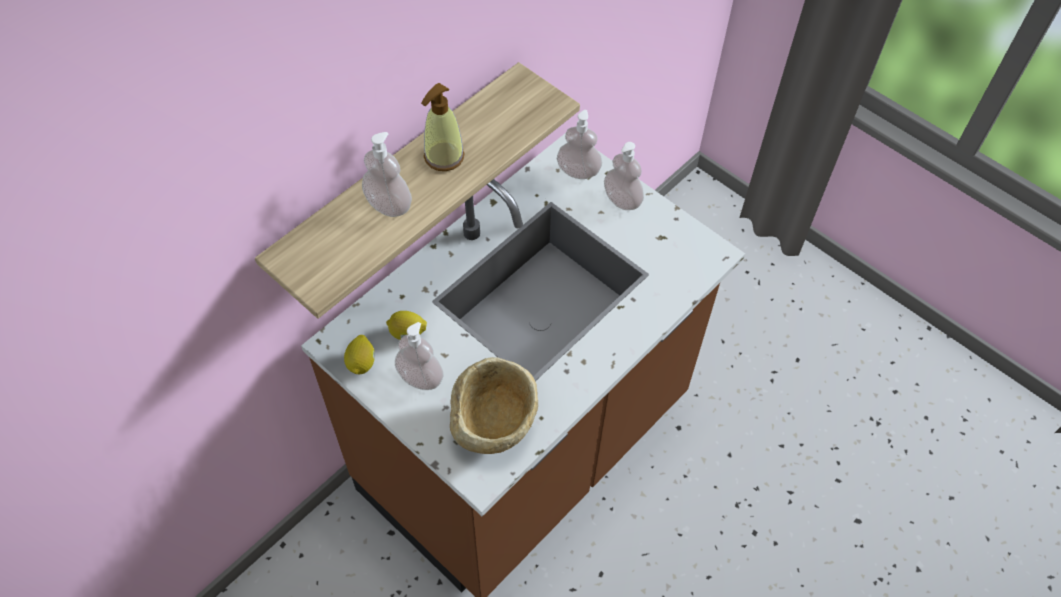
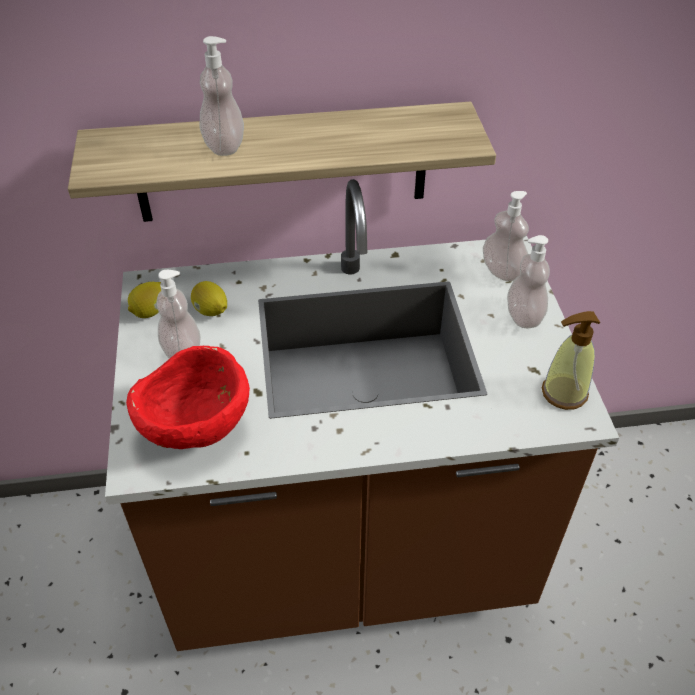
camera: 40 degrees right, 10 degrees down
(443, 157) = (315, 135): soap dispenser -> soap dispenser (563, 393)
(494, 427) = (197, 431): beige bowl -> red bowl

